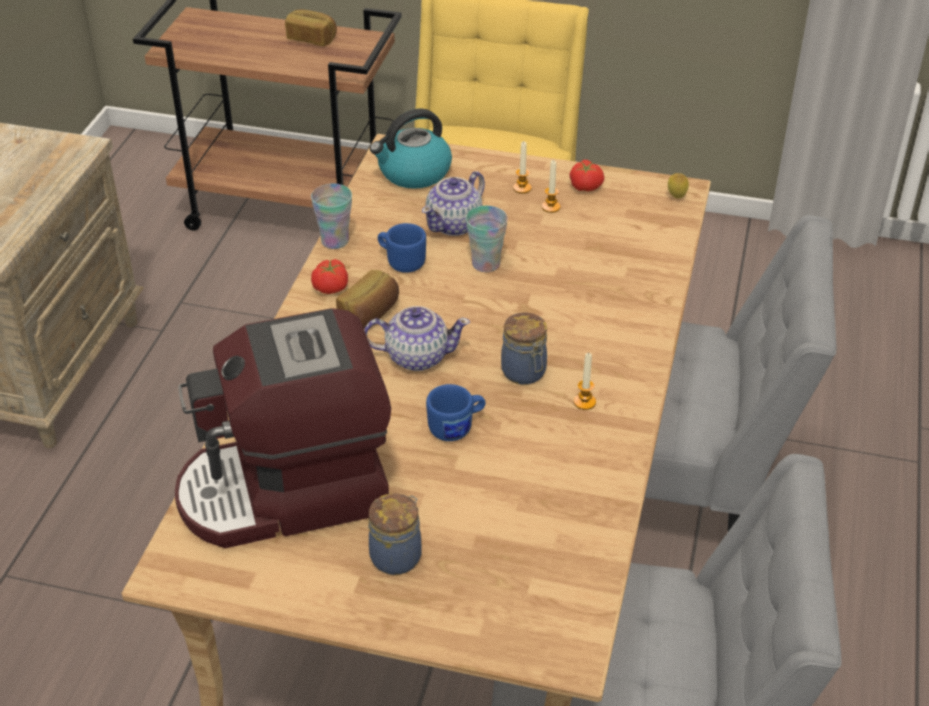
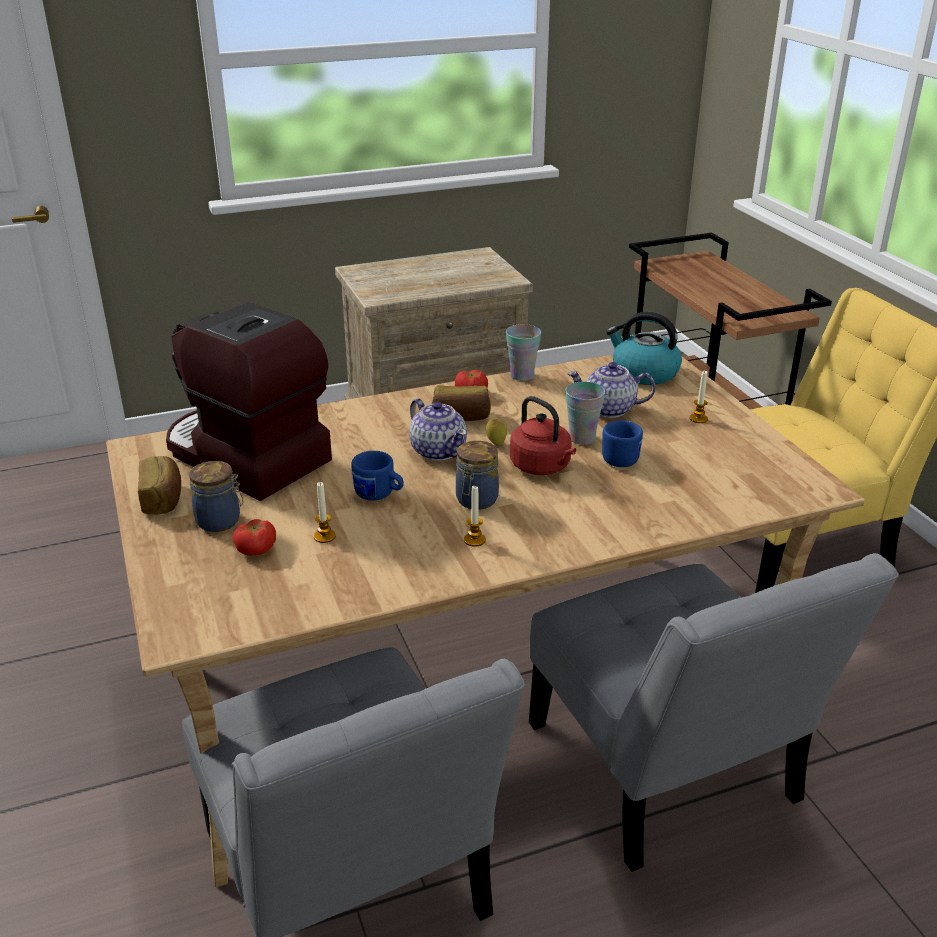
camera: 55 degrees right, 10 degrees down
(312, 38) = (754, 295): bread -> bread (163, 499)
(401, 261) = (535, 406): blue mug -> blue mug (619, 457)
(509, 309) = (542, 467): none -> red kettle
(551, 207) = (695, 439): candle -> candle (324, 536)
(586, 186) = (749, 443): tomato -> tomato (257, 549)
(676, 197) = (808, 490): lemon -> lemon (496, 444)

